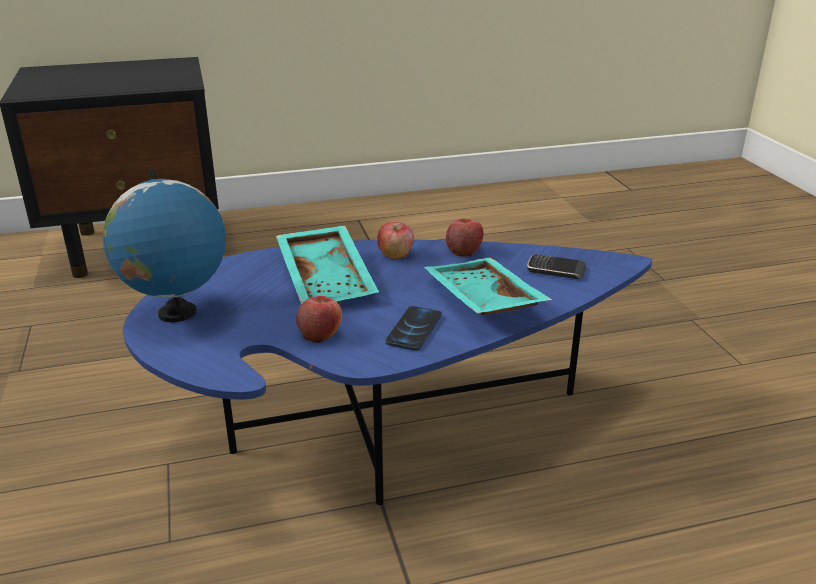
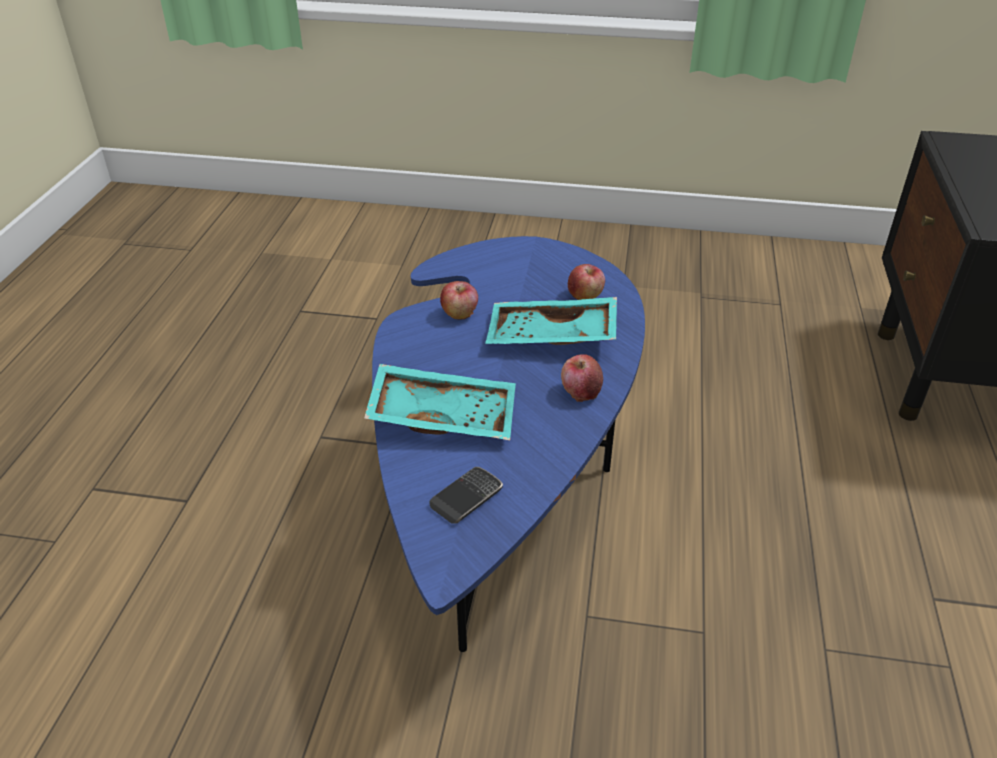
camera: 115 degrees right, 10 degrees up
(177, 313) = (542, 258): globe -> none
(414, 329) = (427, 360): phone -> none
(464, 250) = (560, 444): apple -> apple (585, 296)

